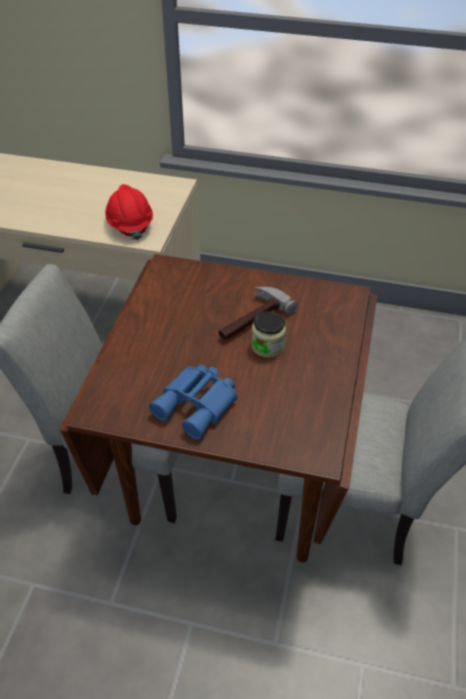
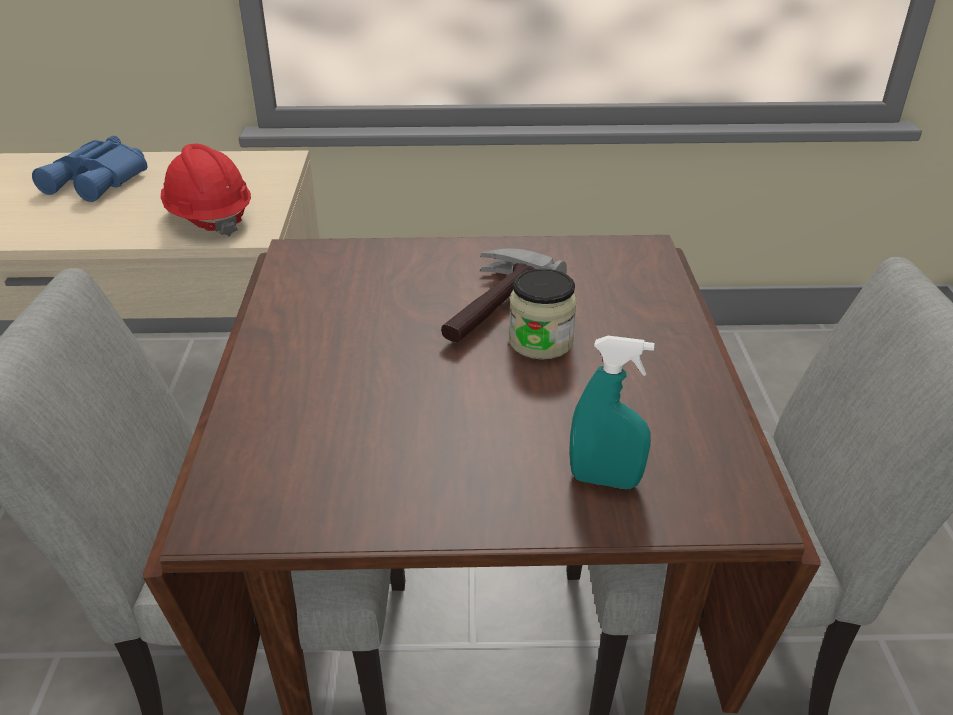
camera: 15 degrees left, 10 degrees down
(198, 405) = (448, 463): blue binoculars -> blue binoculars (100, 180)
(265, 428) = (604, 480): none -> turquoise spray bottle

